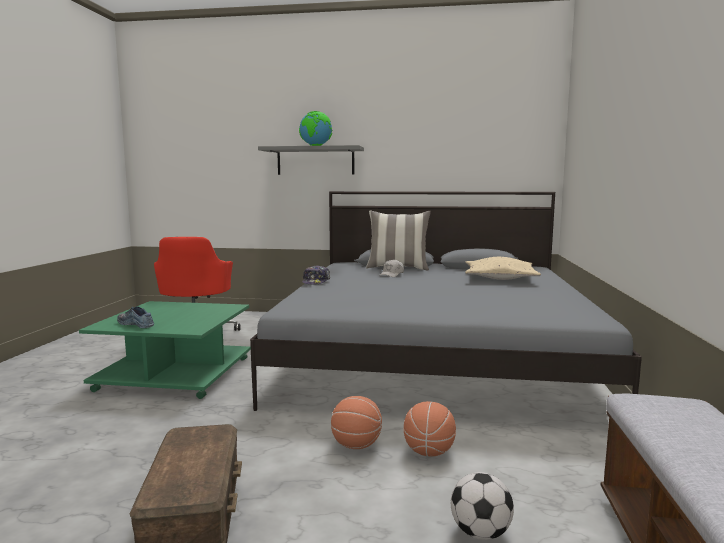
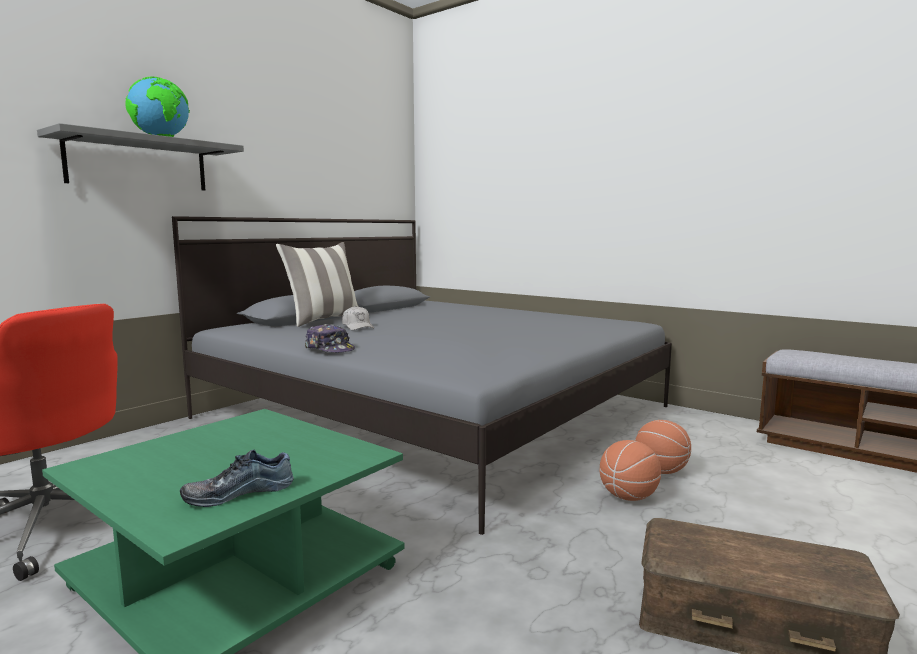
camera: 60 degrees left, 0 degrees up
(480, 533) = (803, 489): football -> none
(499, 278) = (450, 312): beige pillow -> none

